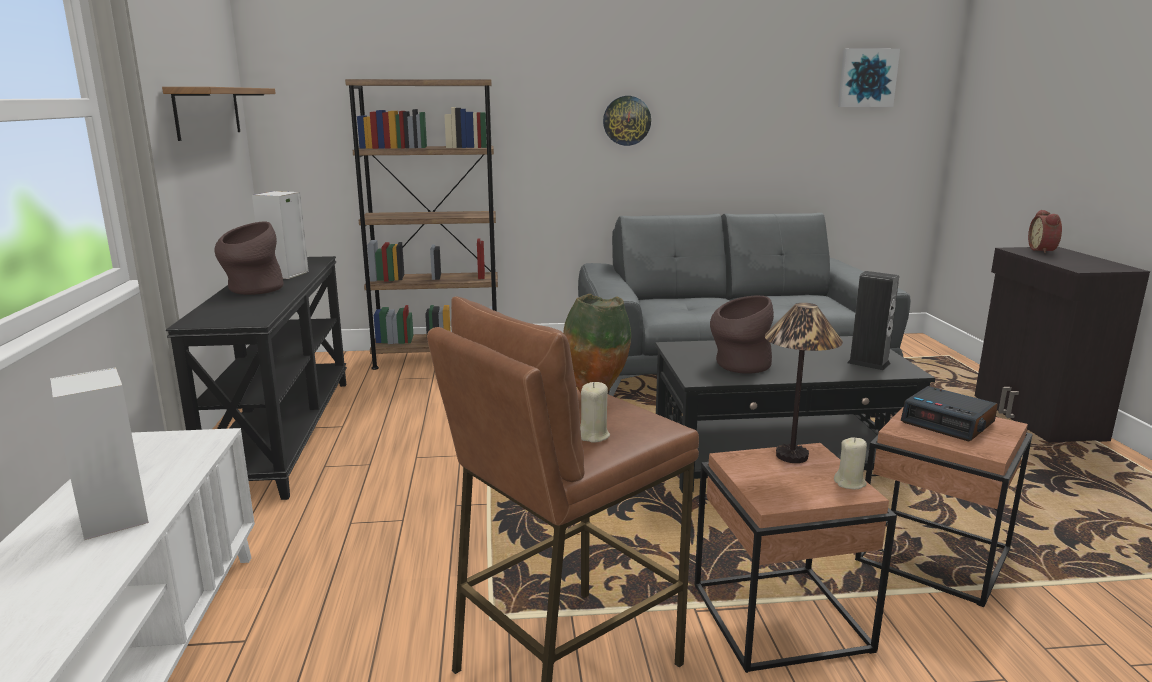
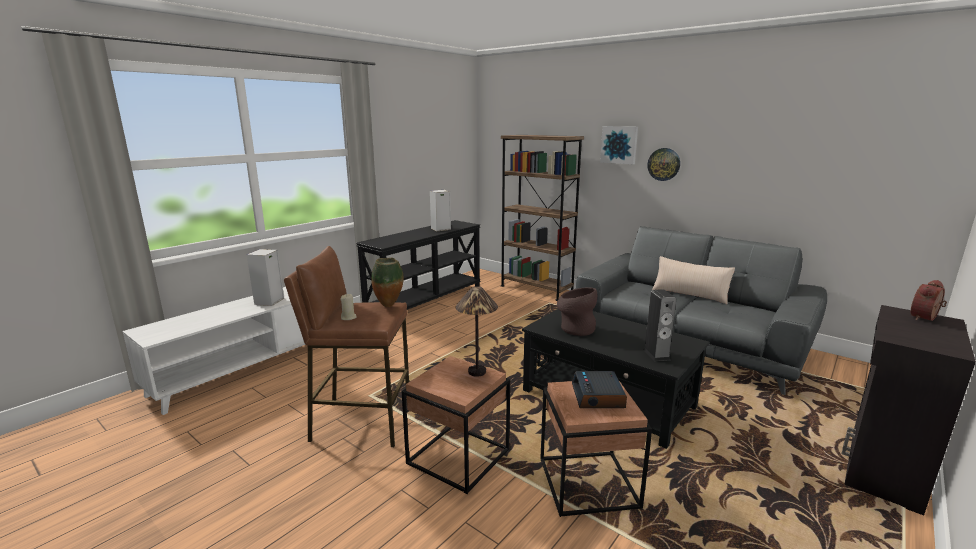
camera: 45 degrees right, 0 degrees up
(208, 112) = (440, 150): shelf -> none
(252, 290) = (413, 233): brown vase -> none
(727, 297) = (690, 294): none -> beige pillow
(850, 483) = (468, 392): beige candle -> none
(867, 78) = (876, 140): picture -> picture (619, 145)

